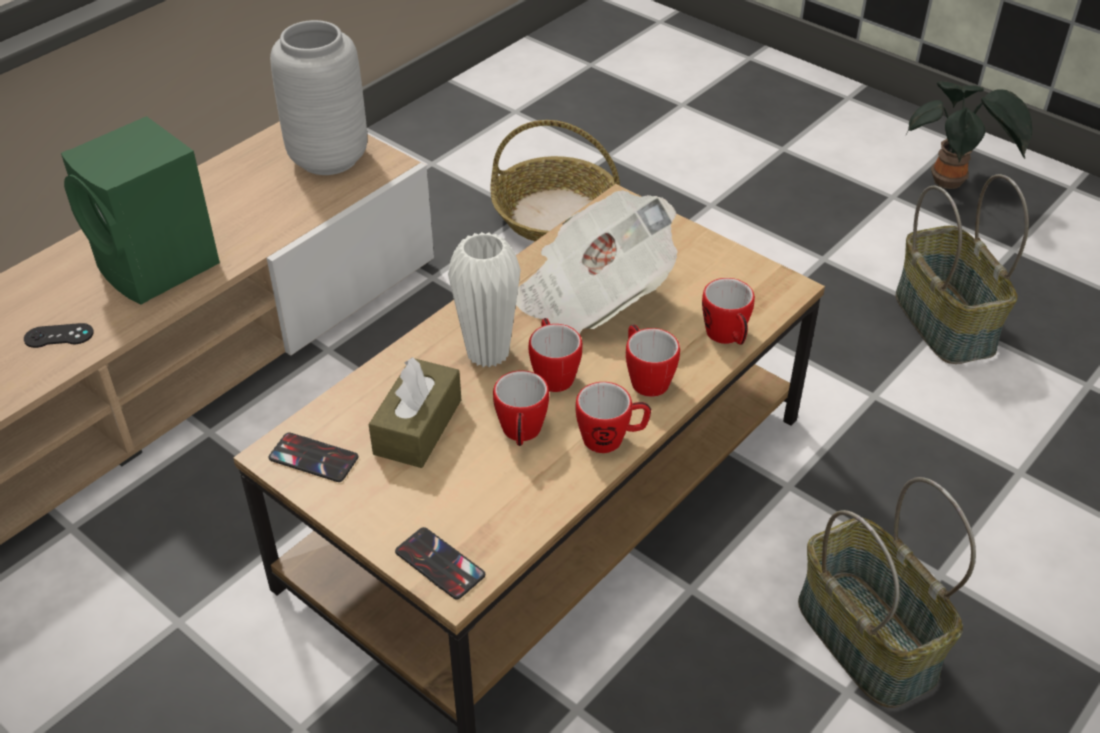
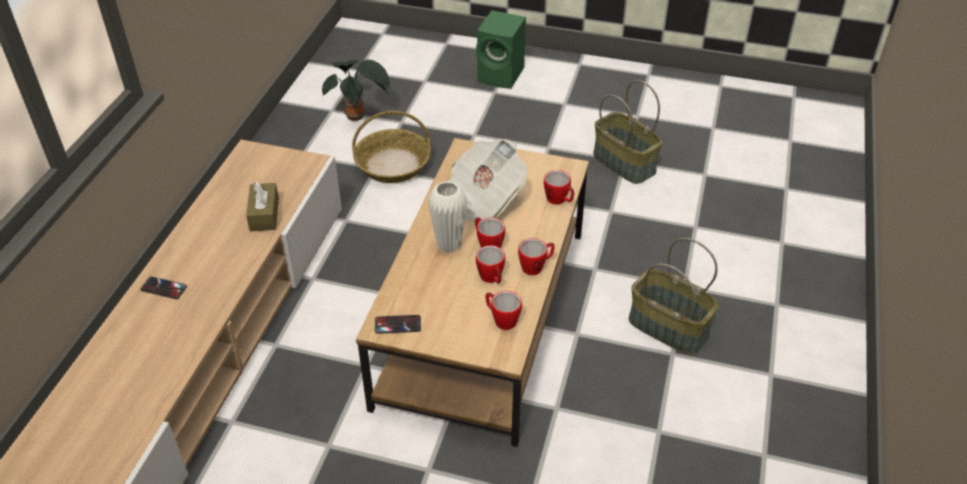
camera: 25 degrees left, 0 degrees up
(59, 336) = (193, 313): black game controller -> none
(159, 268) = (223, 259): green speaker -> green speaker (502, 75)
(329, 159) = (276, 169): grey vase -> none
(418, 427) = (439, 292): brown tissue box -> brown tissue box (264, 214)
(439, 564) = (494, 351): phone -> phone (163, 288)
(645, 378) = (533, 232): mug -> mug (501, 319)
(951, 182) = (590, 88): potted plant -> potted plant (358, 116)

